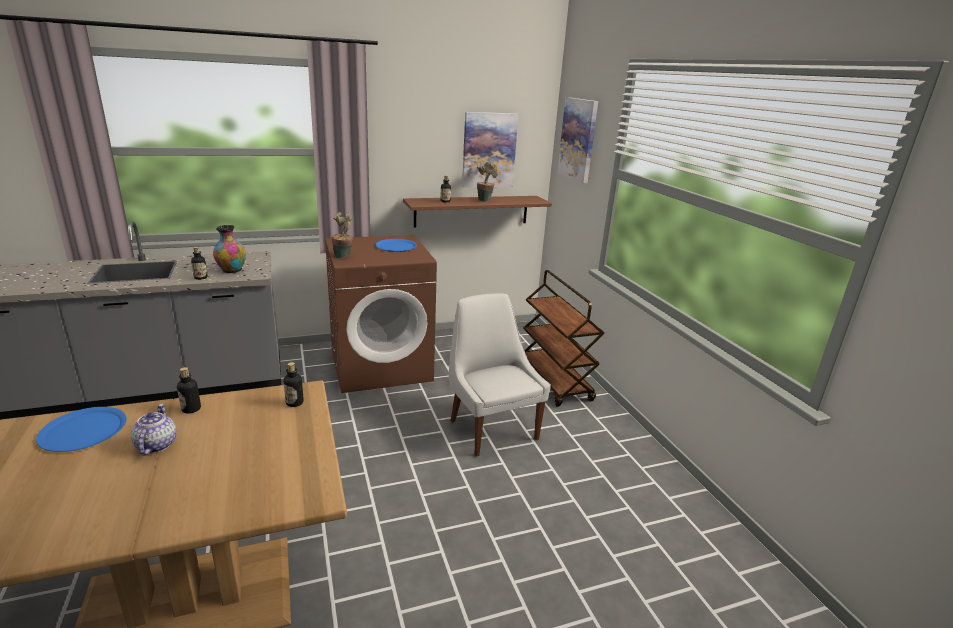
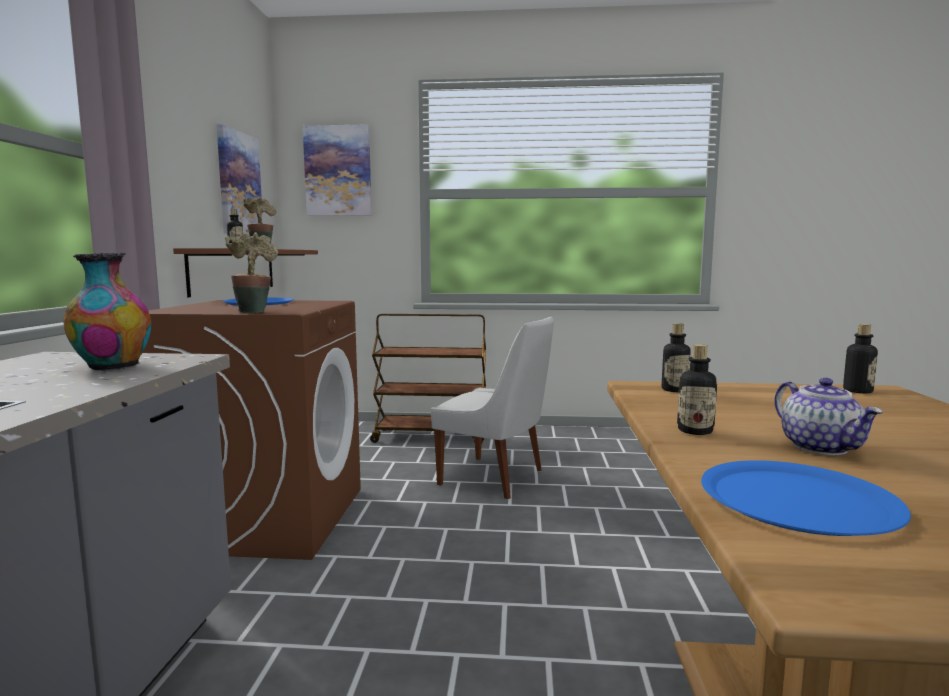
camera: 65 degrees left, 15 degrees down
(156, 445) = (821, 447): teapot -> teapot turned 120 degrees counterclockwise
(201, 278) = (102, 382): bottle -> bottle (857, 391)
(492, 428) = (495, 478): white chair -> white chair turned 150 degrees counterclockwise

